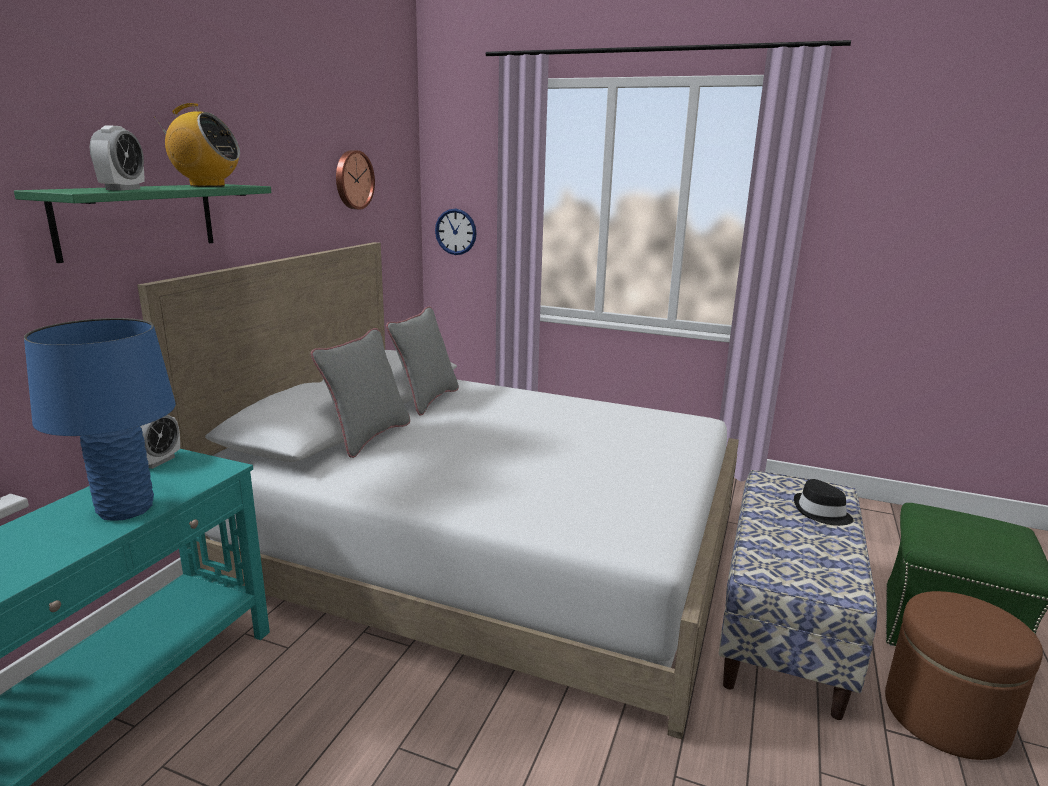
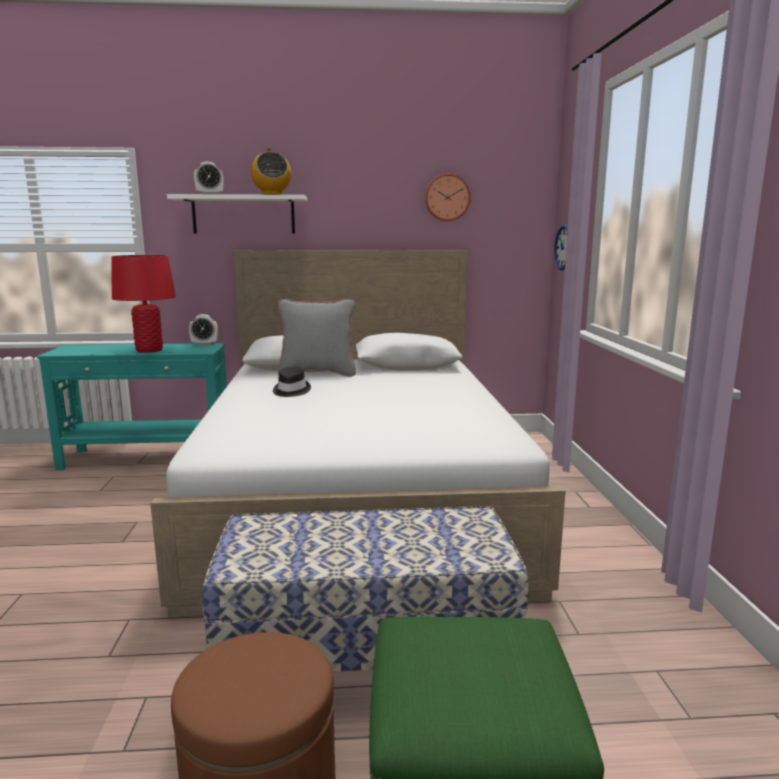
camera: 65 degrees right, 5 degrees down
(125, 509) = (149, 350): blue table lamp -> red table lamp
(138, 219) = (243, 215): green shelf -> white shelf
(426, 400) = (405, 372): grey pillow -> none
(821, 513) = (415, 549): black hat -> black hat (291, 391)

